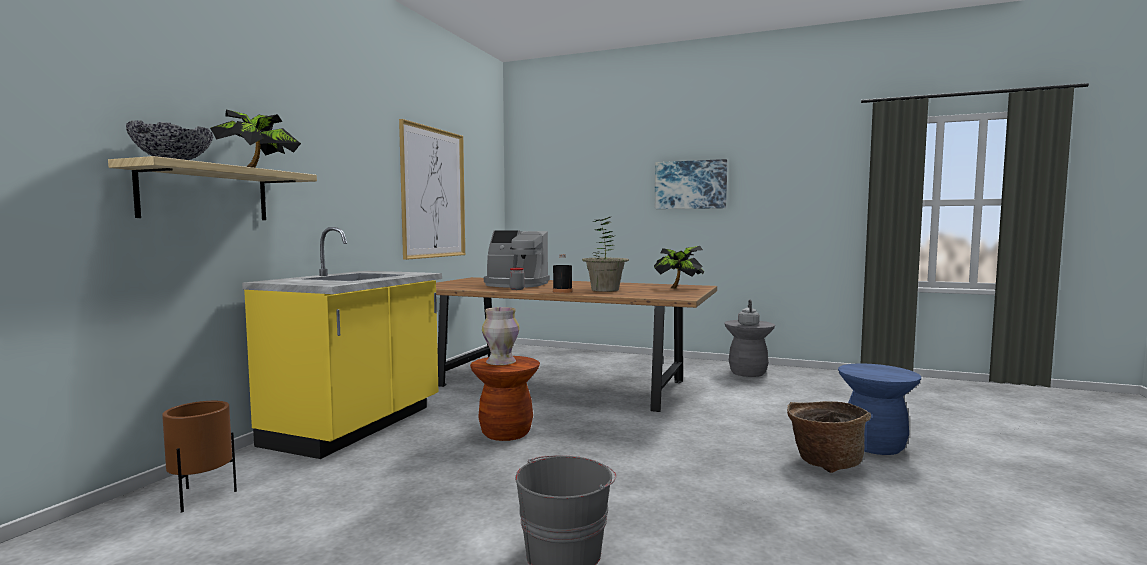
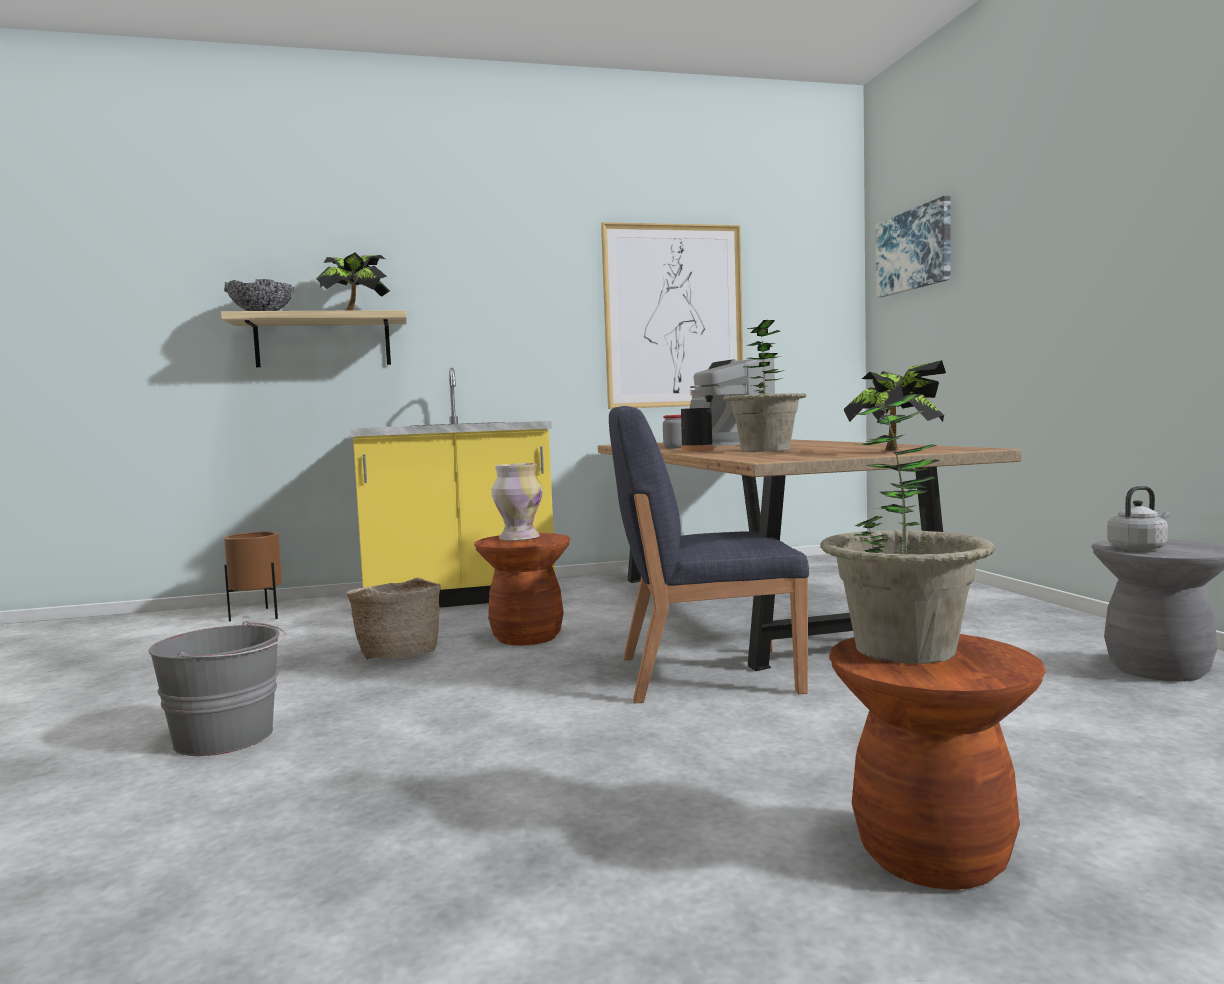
camera: 55 degrees right, 0 degrees up
(649, 420) = (704, 674): none -> blue chair
(690, 185) = (1119, 228): picture -> picture (914, 250)
(824, 462) = (727, 819): basket -> basket (399, 654)
(868, 371) = (904, 649): none -> potted plant
(874, 446) = (932, 855): blue stool -> brown stool

